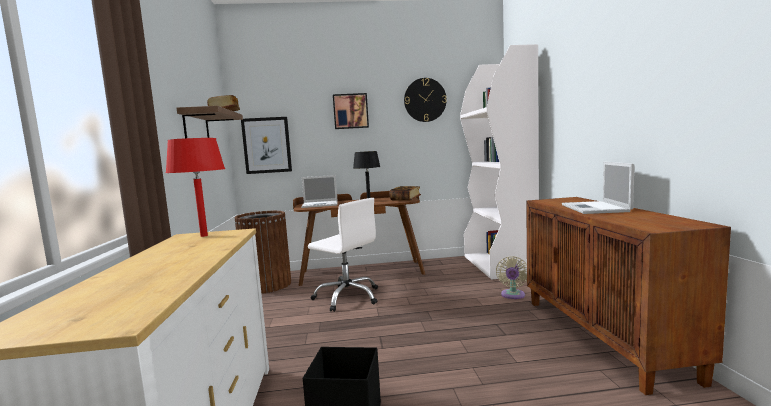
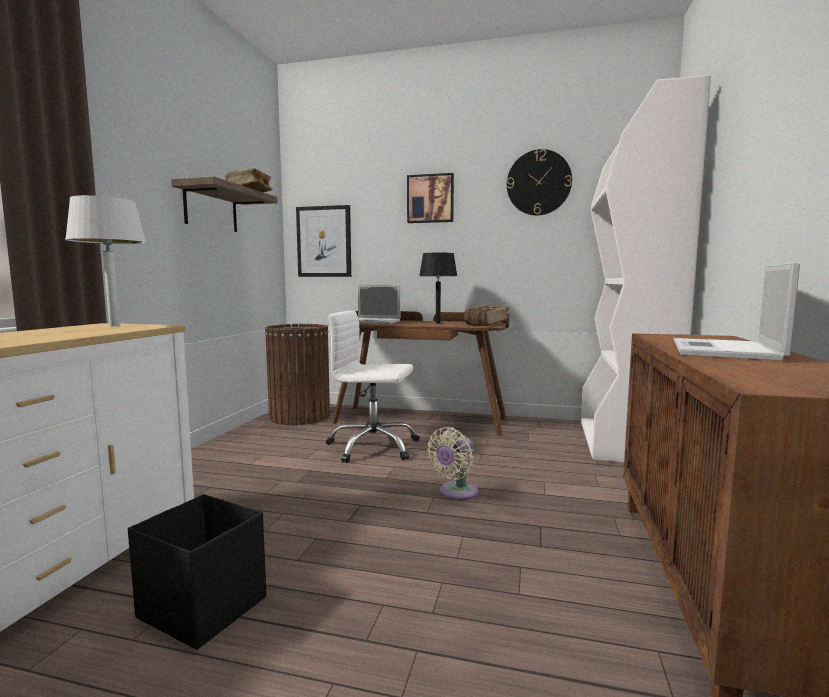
camera: 20 degrees right, 0 degrees up
(204, 236) = (114, 326): red table lamp -> white table lamp
(347, 297) = (373, 447): white office chair -> white office chair turned 135 degrees clockwise
(512, 295) = (606, 489): beige fan -> beige fan (456, 493)

